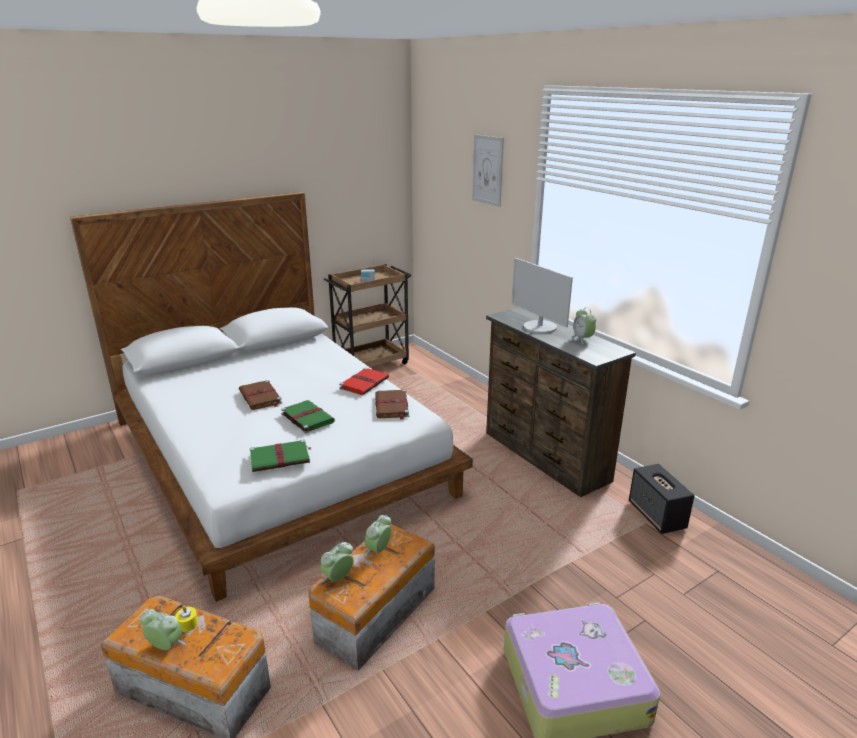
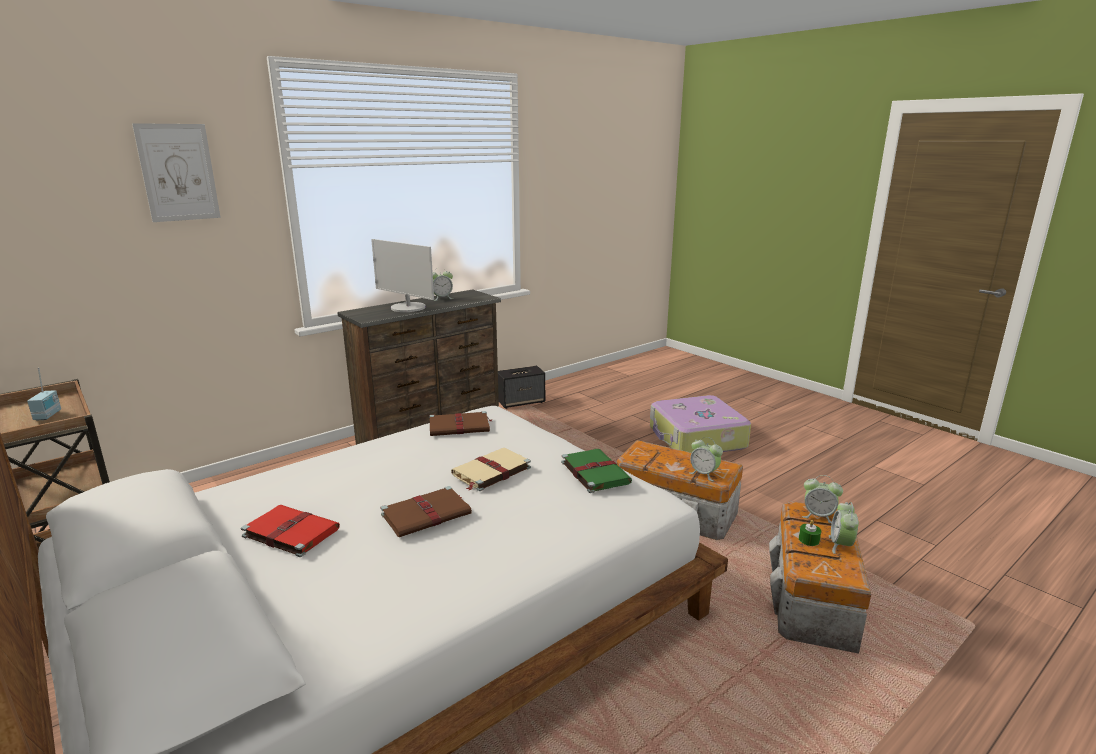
camera: 95 degrees left, 5 degrees down
(187, 624) = (808, 540): yellow candle -> green candle
(307, 417) = (490, 471): green book -> beige book
(365, 383) = (391, 445): red book -> red book (289, 532)
(378, 550) = (659, 460): alarm clock -> alarm clock (818, 516)
(539, 327) = (408, 308): monitor -> monitor turned 75 degrees clockwise

